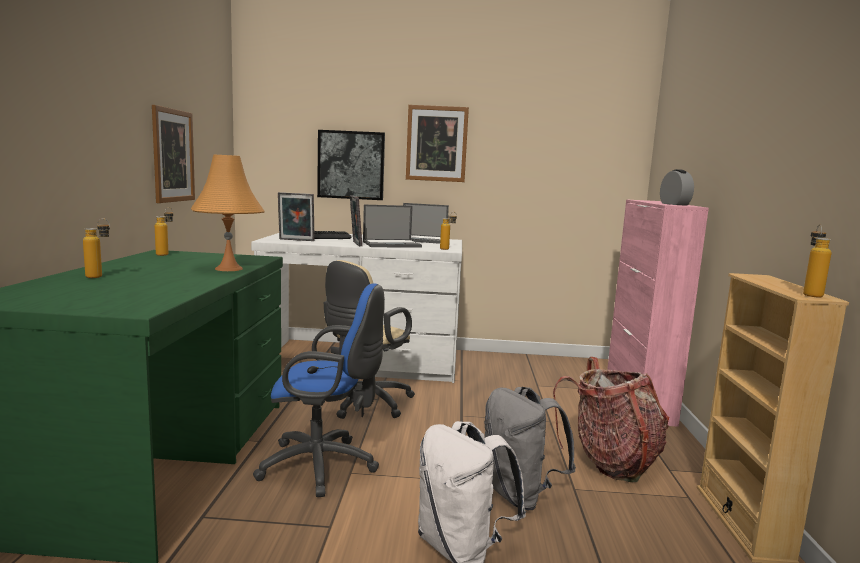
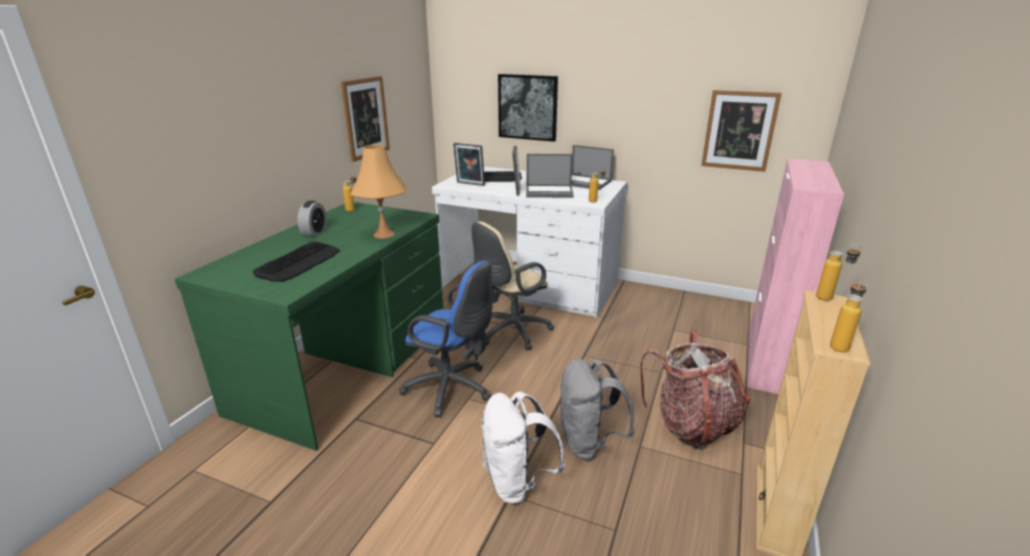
camera: 20 degrees right, 15 degrees up
(99, 277) = (289, 245): bottle -> bottle (830, 298)
(130, 288) = (299, 262): none -> keyboard
(436, 143) = (606, 86): picture -> picture (739, 130)
(674, 204) = (814, 183): alarm clock -> alarm clock (314, 232)

